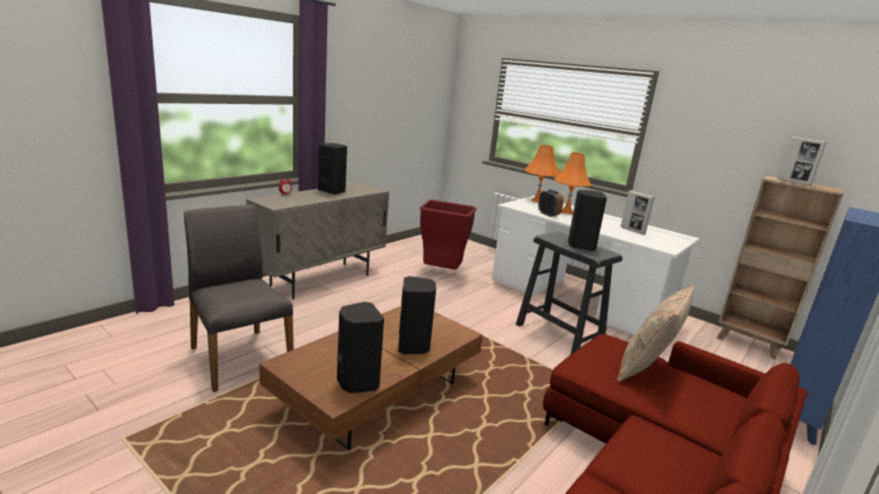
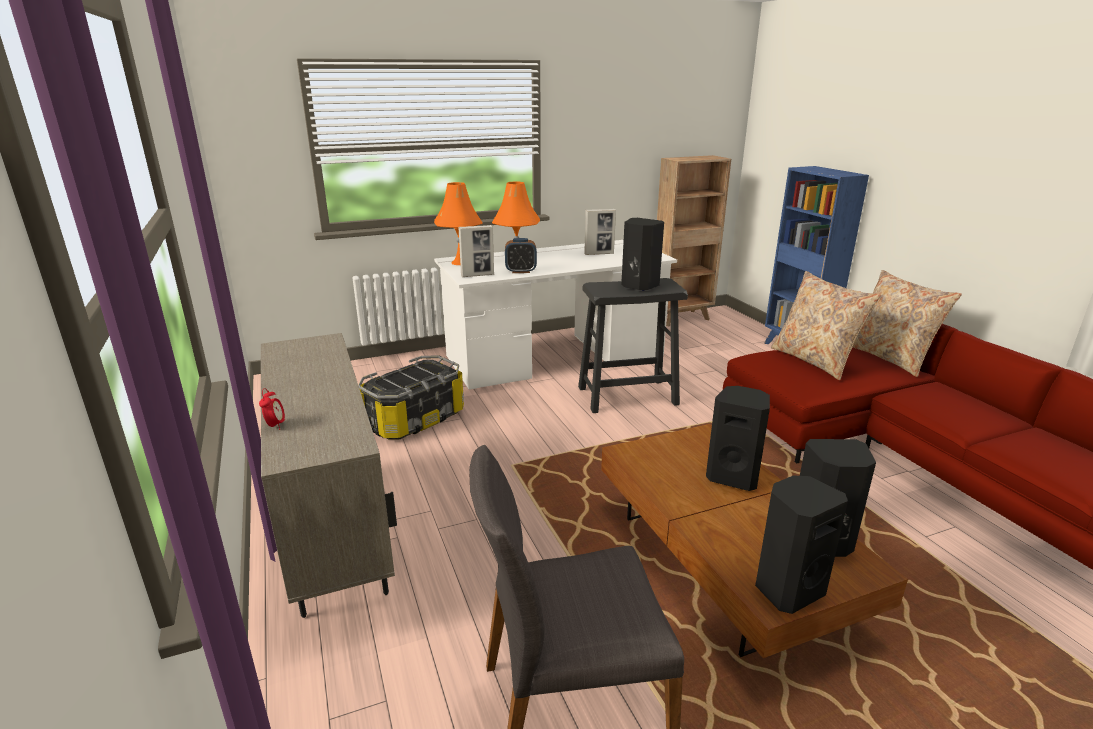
camera: 60 degrees left, 5 degrees up
(332, 191) = (298, 377): black speaker -> black speaker (787, 589)
(442, 273) = (414, 419): red trash can -> storage box
(735, 421) = (890, 358): none -> beige pillow
(794, 182) = (693, 159): picture frame -> picture frame (477, 275)

